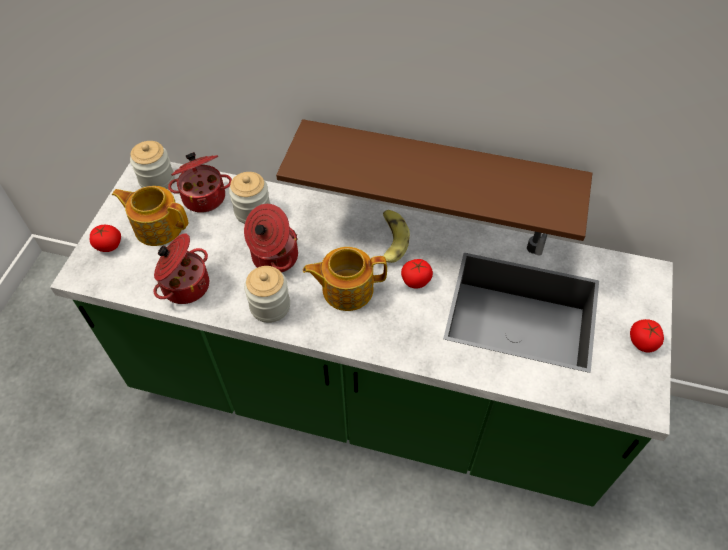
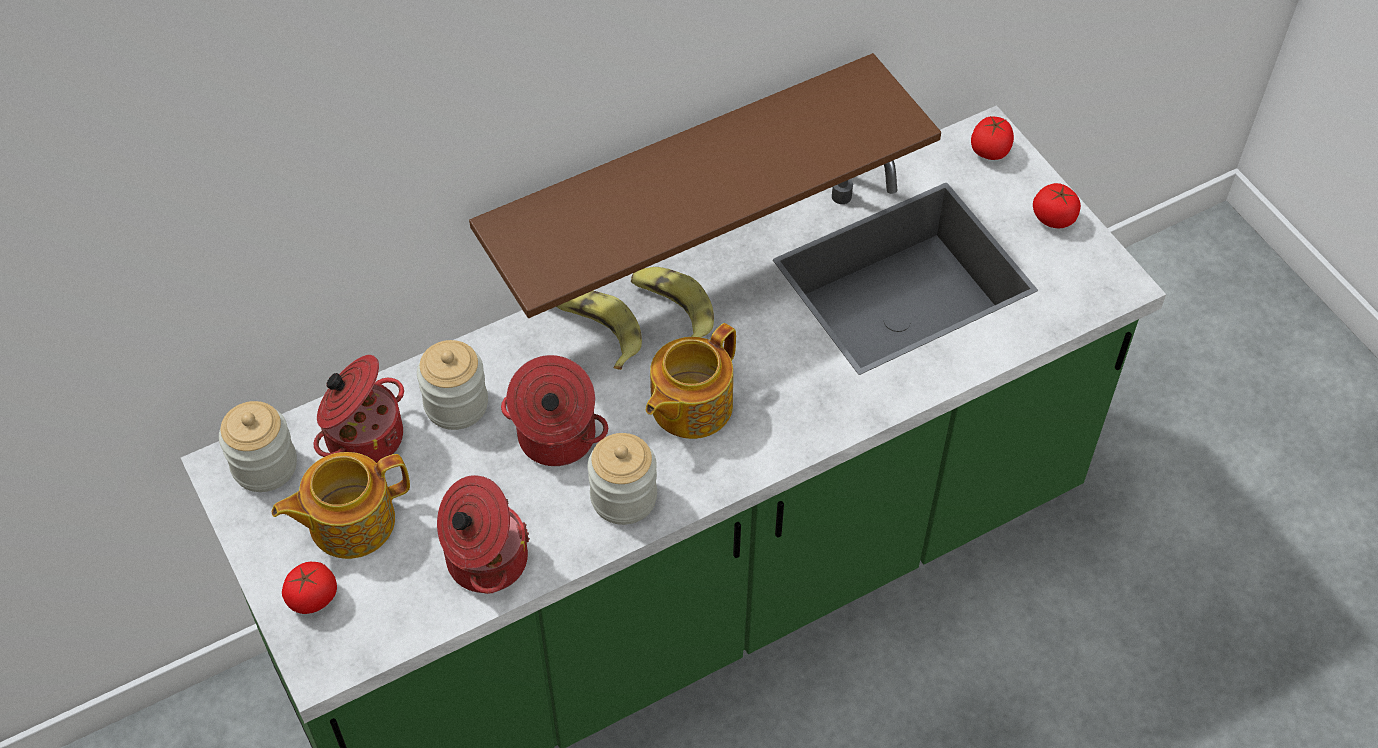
camera: 45 degrees left, 0 degrees up
(346, 225) = (599, 331): none -> banana
(416, 280) = (756, 333): tomato -> tomato (990, 150)

